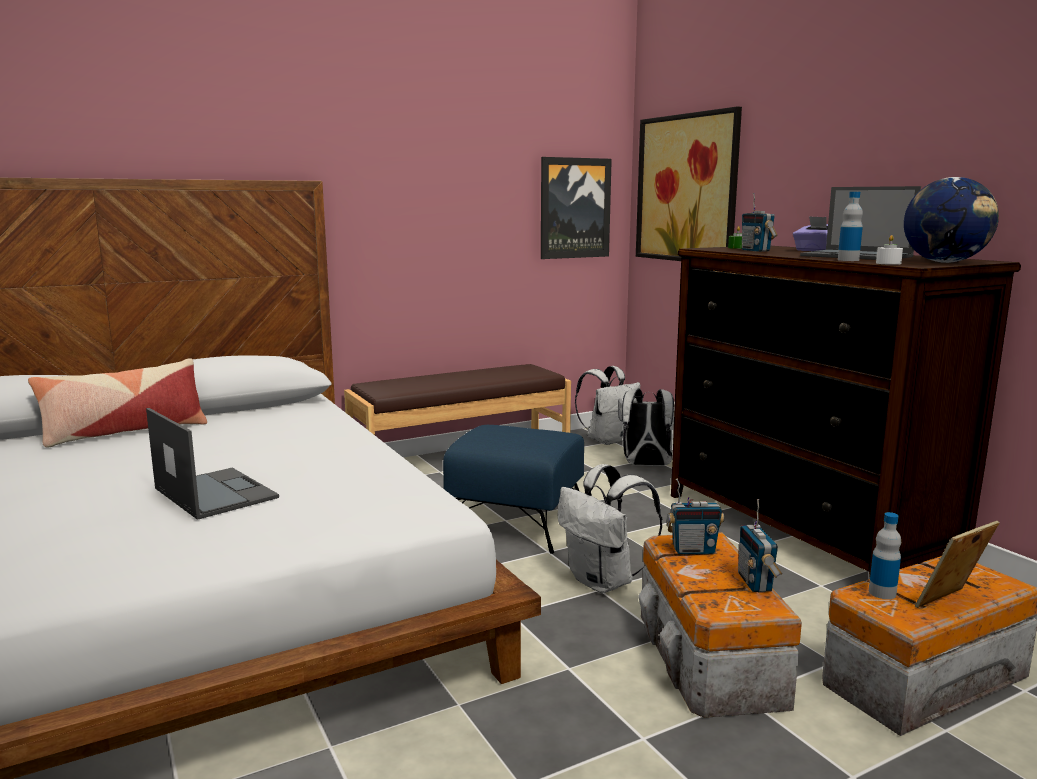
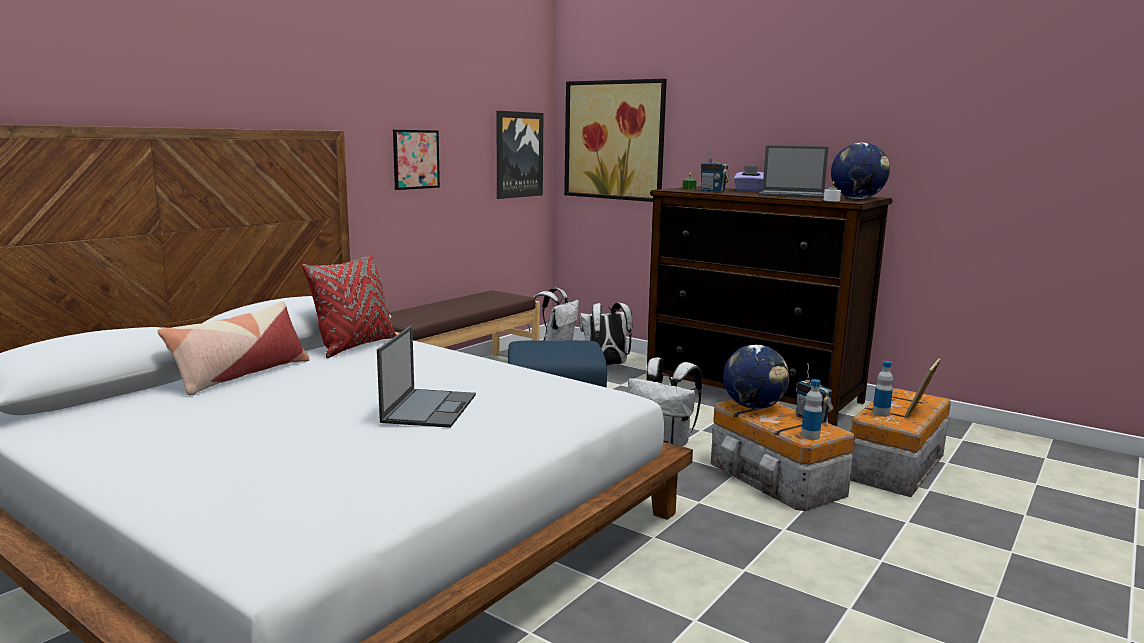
camera: 25 degrees left, 0 degrees up
(214, 493) = (429, 408): laptop -> laptop turned 75 degrees clockwise
(272, 413) = (355, 346): none -> red pillow
(426, 213) = (416, 159): none -> picture
(693, 550) = (753, 407): radio -> globe
(848, 260) = (799, 198): bottle -> bottle (810, 436)

